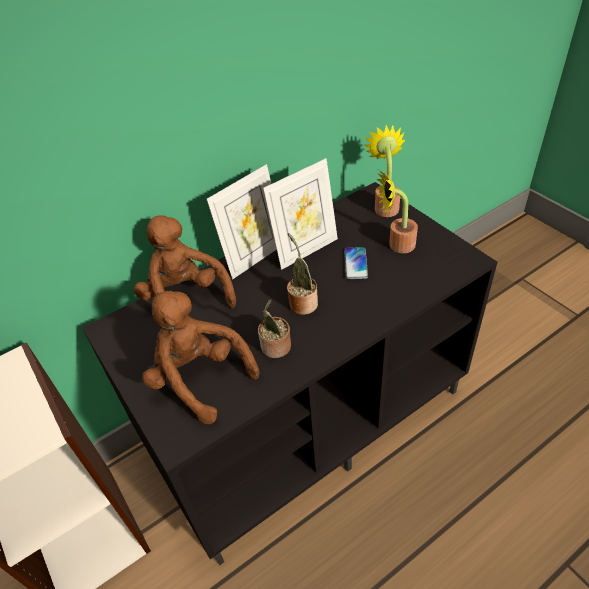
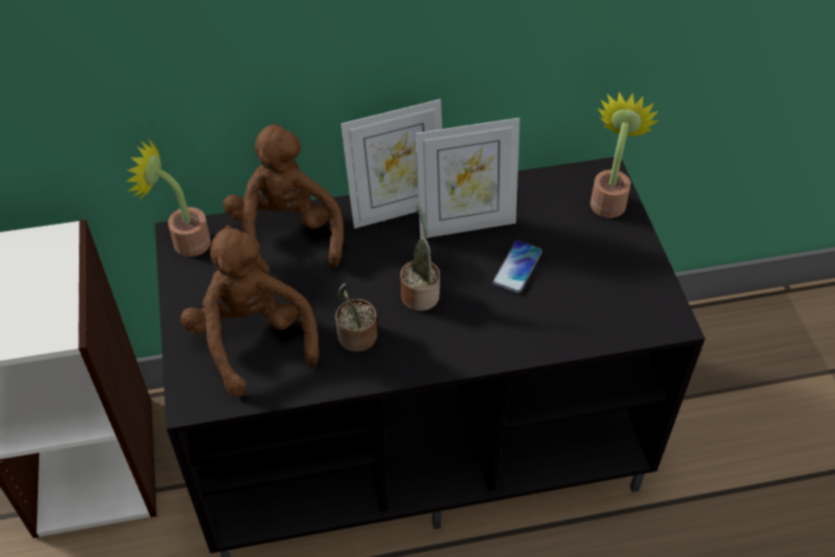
camera: 20 degrees right, 5 degrees up
(396, 245) = (586, 262): potted plant -> potted plant (184, 241)

